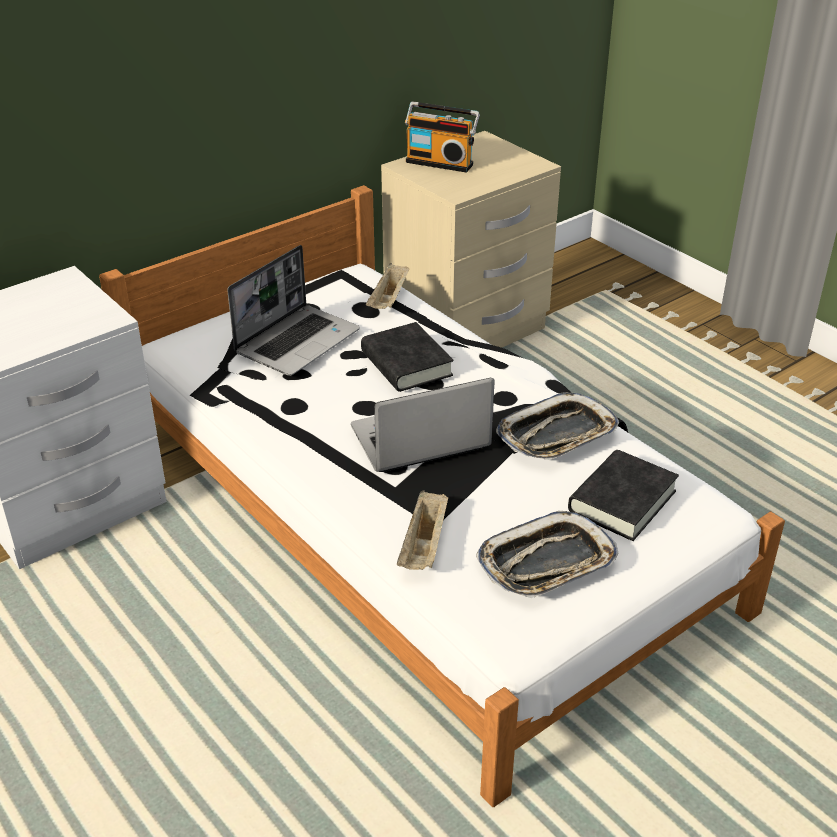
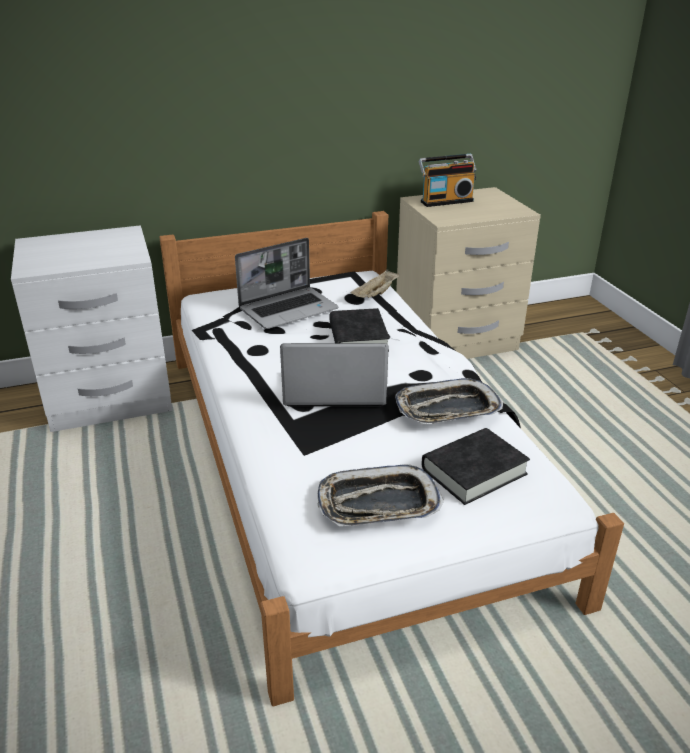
camera: 20 degrees right, 5 degrees down
(424, 546) = (286, 467): beige tray -> none
(440, 162) = (446, 201): radio -> radio turned 60 degrees counterclockwise

